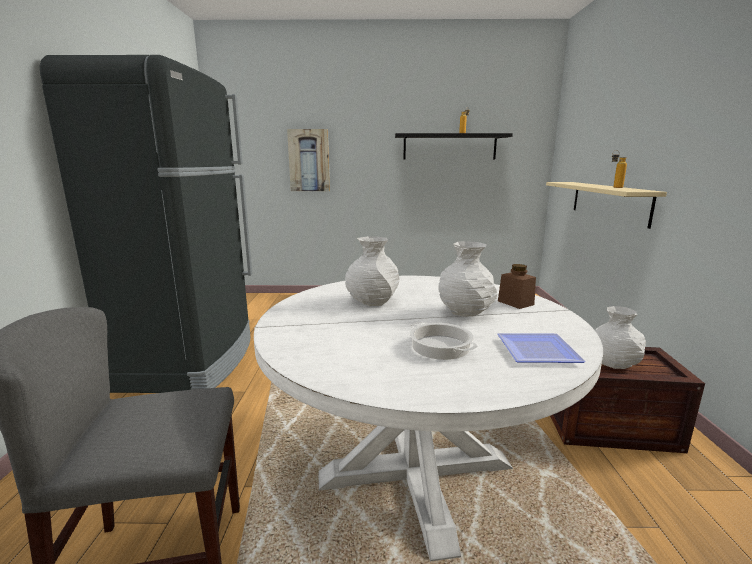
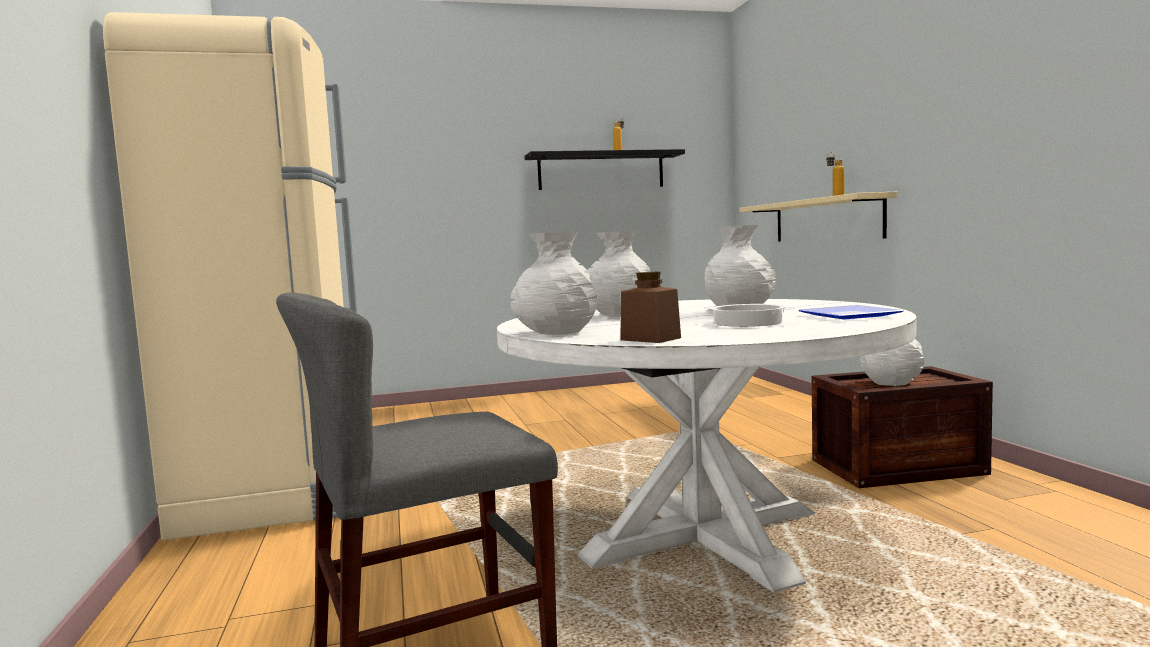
camera: 15 degrees left, 10 degrees down
(191, 361) = (276, 493): black fridge -> beige fridge
(287, 331) = (555, 332): none -> white vase
(309, 160) = (398, 195): picture -> none
(515, 303) = (785, 303): brown jar -> brown jar (650, 339)

